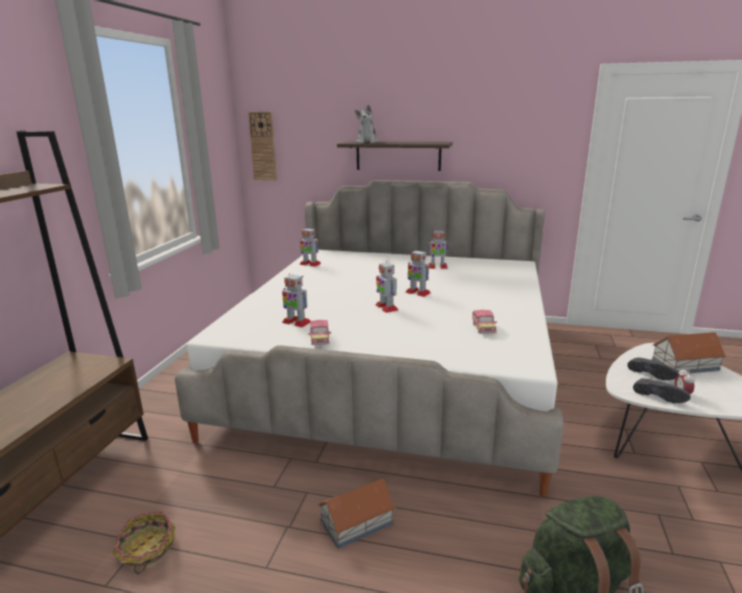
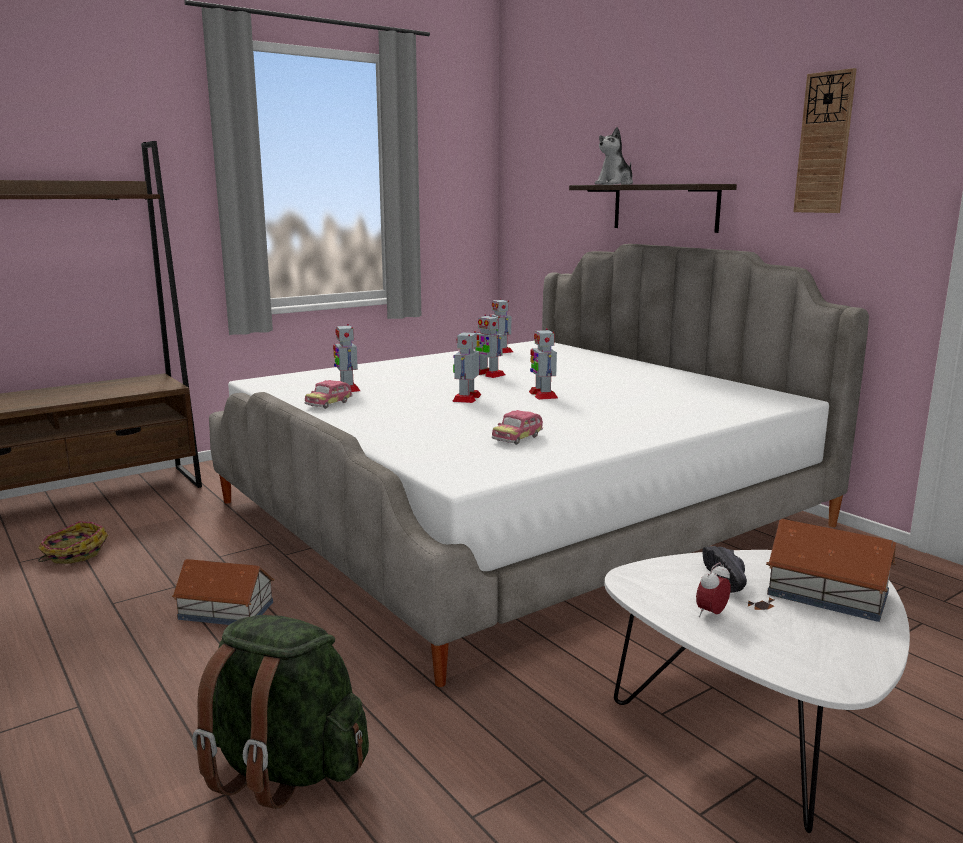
camera: 40 degrees right, 5 degrees down
(263, 146) = (521, 193): wall clock -> wall clock (824, 143)
(437, 267) = (648, 379): toy robot -> toy robot (488, 374)
(659, 396) = (668, 601): black shoe -> none

